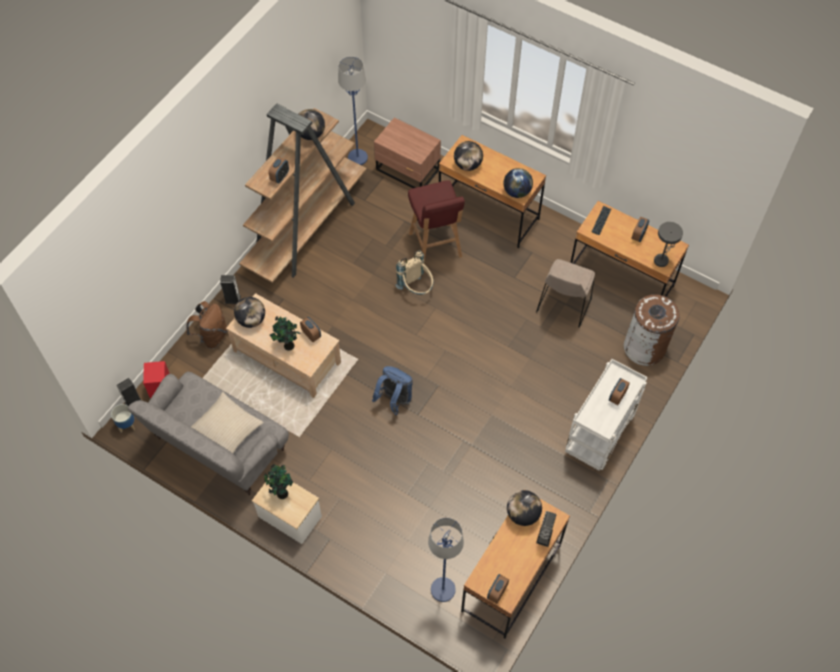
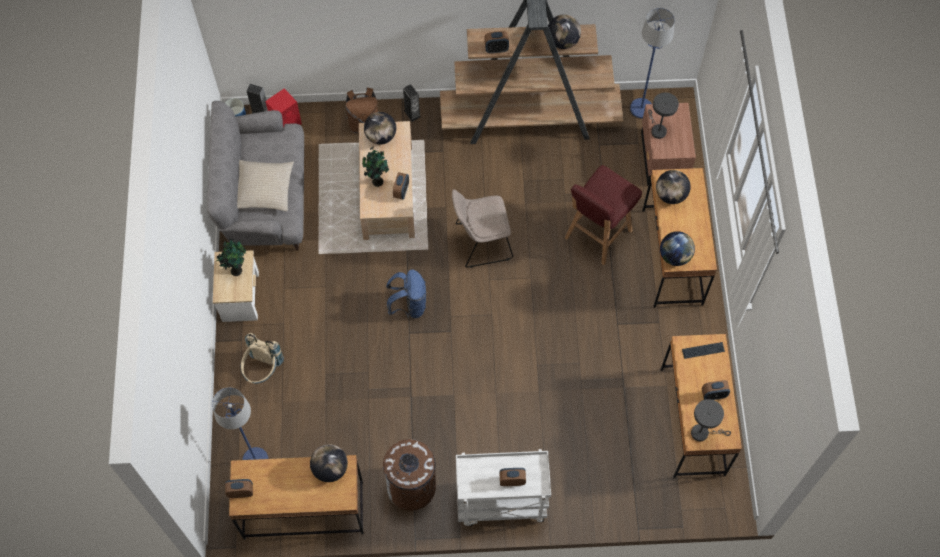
camera: 55 degrees right, 5 degrees up
(400, 147) = (657, 129): none -> grey table lamp
(416, 289) = (538, 249): beige backpack -> beige backpack (262, 370)
(544, 536) = (321, 500): speaker -> none
(563, 306) = (620, 386): beige chair -> beige chair (481, 242)
(644, 347) = (630, 488): brown trash can -> brown trash can (411, 487)

